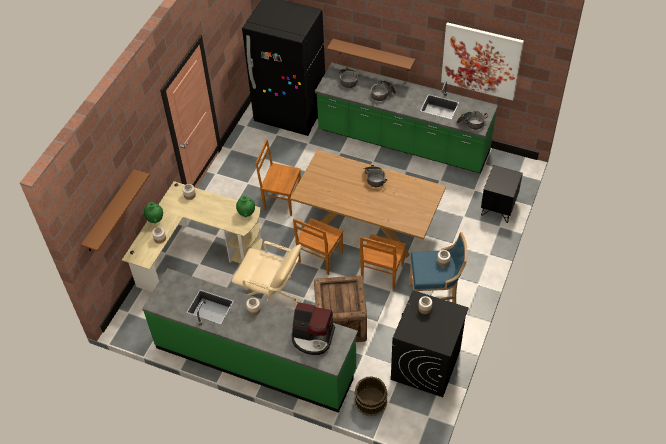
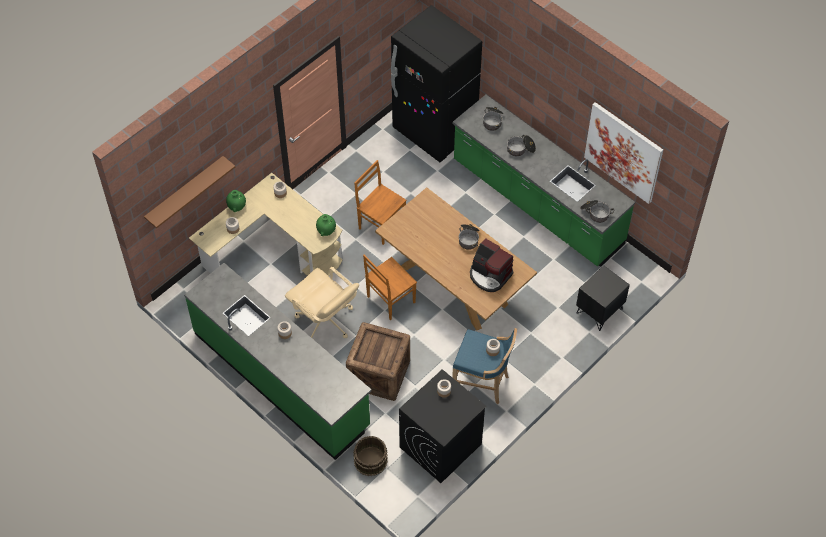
camera: 20 degrees right, 5 degrees up
(312, 337) = (326, 380): coffee machine -> coffee machine (489, 275)
(373, 55) = (525, 103): brown shelf -> none
(381, 274) = (443, 338): brown chair -> none

